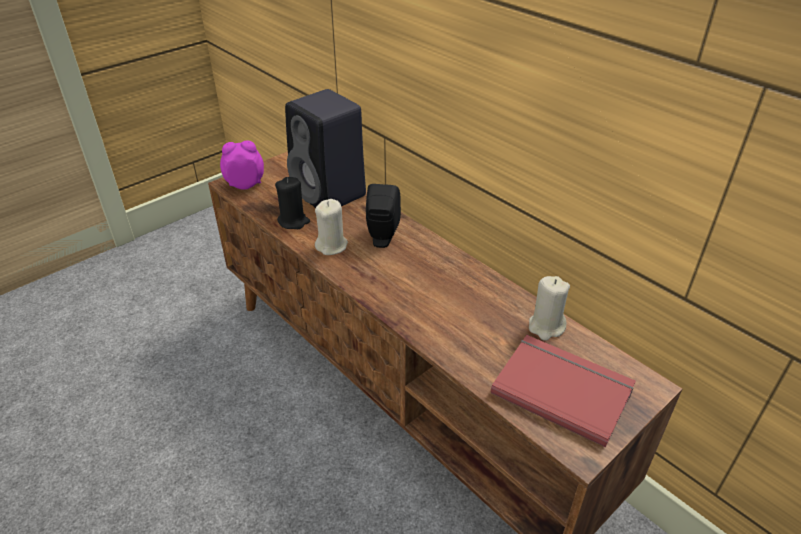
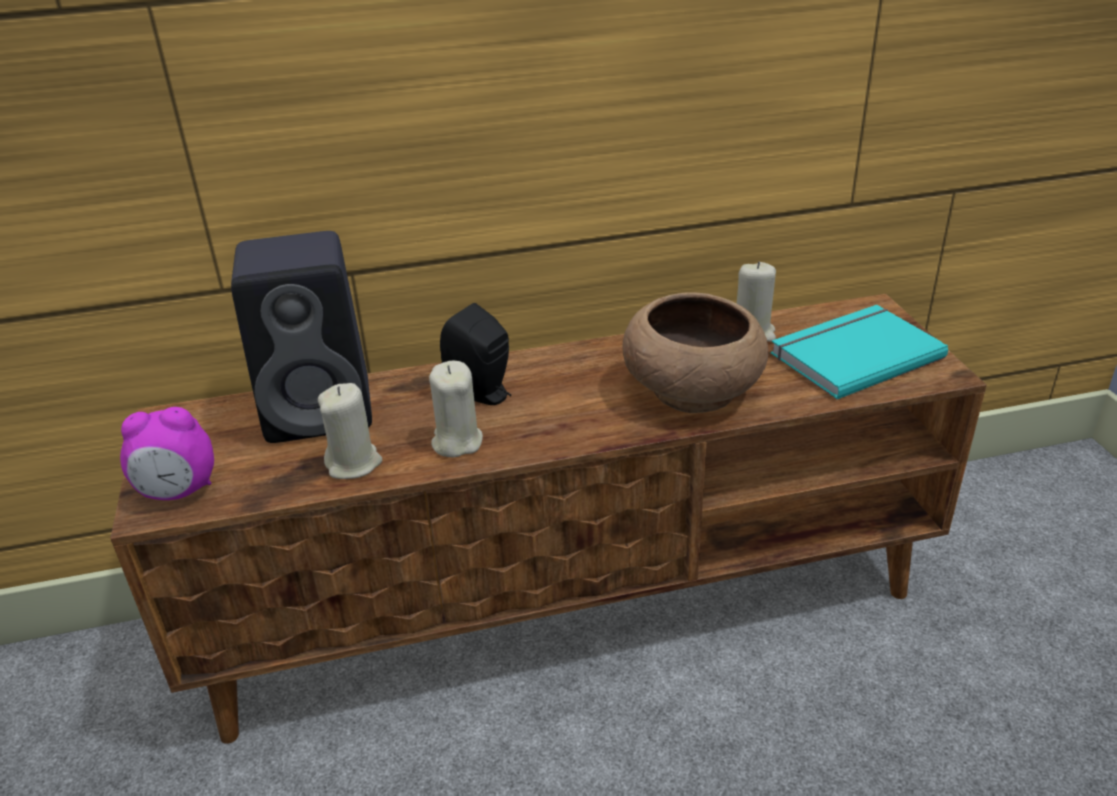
camera: 60 degrees left, 5 degrees down
(245, 184) = (179, 492): alarm clock -> alarm clock turned 120 degrees counterclockwise
(293, 221) = (354, 463): black candle -> beige candle
(449, 319) = (693, 390): none -> brown bowl
(562, 388) = (852, 354): red book -> turquoise book

